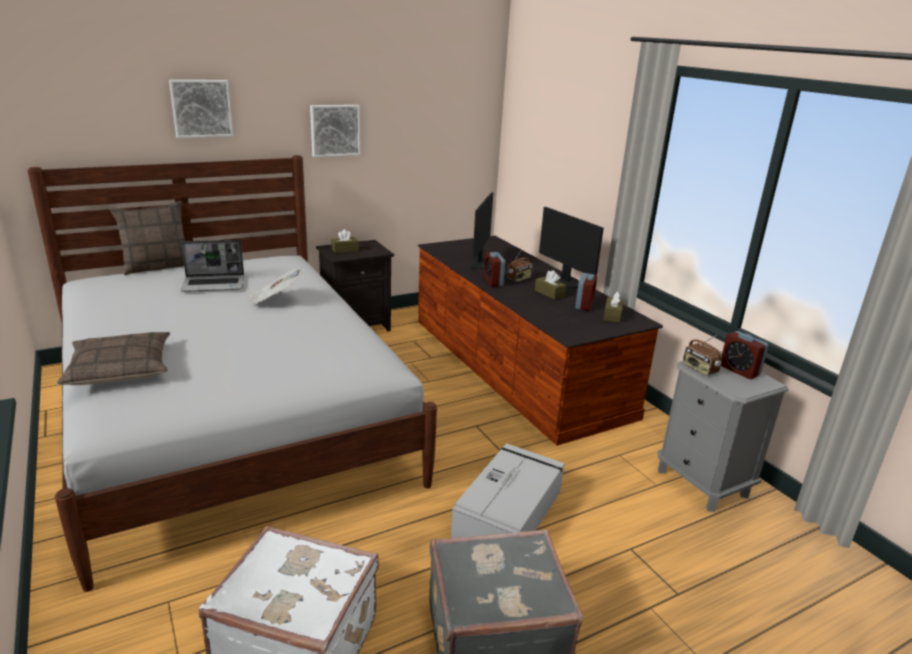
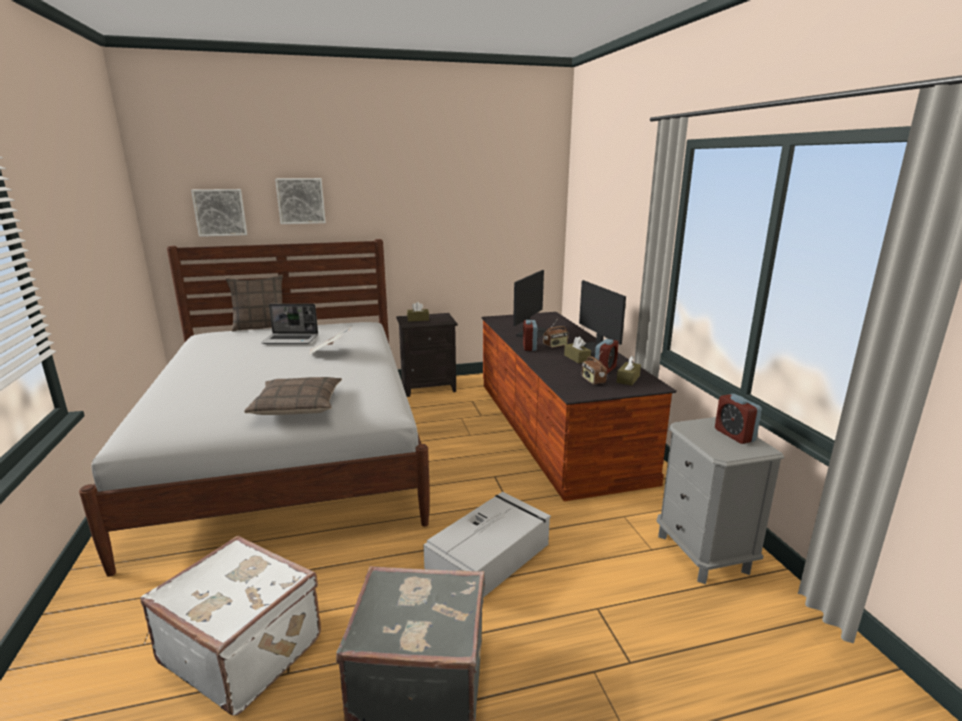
camera: 15 degrees right, 5 degrees down
(120, 369) = (174, 396): pillow -> pillow (297, 405)
(334, 130) = (412, 218): picture -> picture (220, 212)
(699, 369) = (690, 430): radio -> radio (592, 380)

